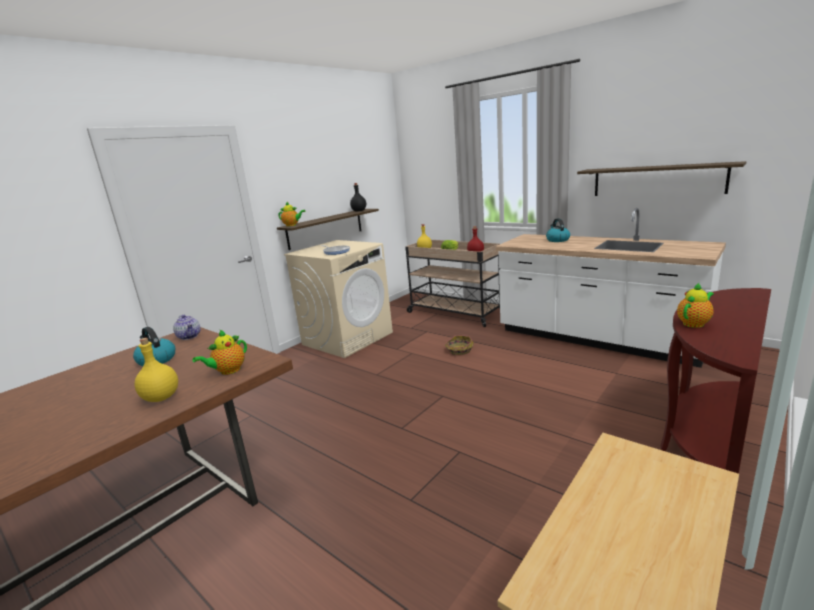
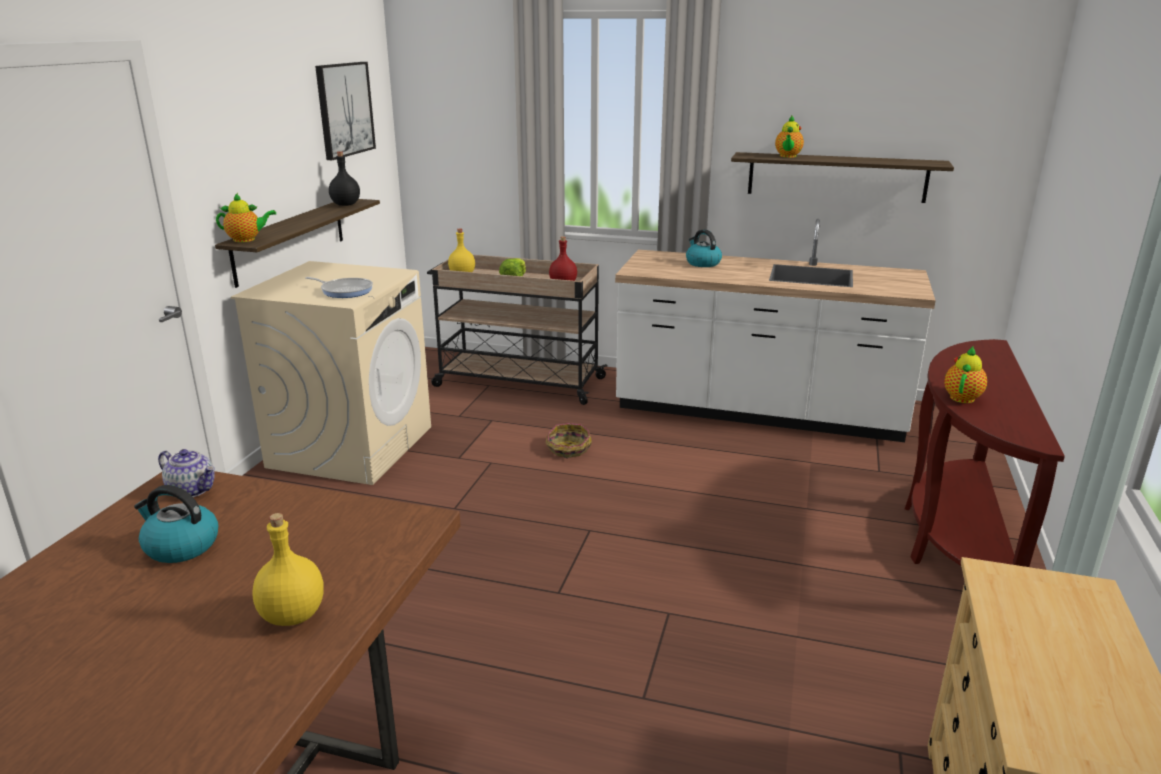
camera: 25 degrees left, 5 degrees up
(228, 371) = (366, 548): teapot -> teapot (787, 156)
(364, 162) = (344, 109): none -> picture

